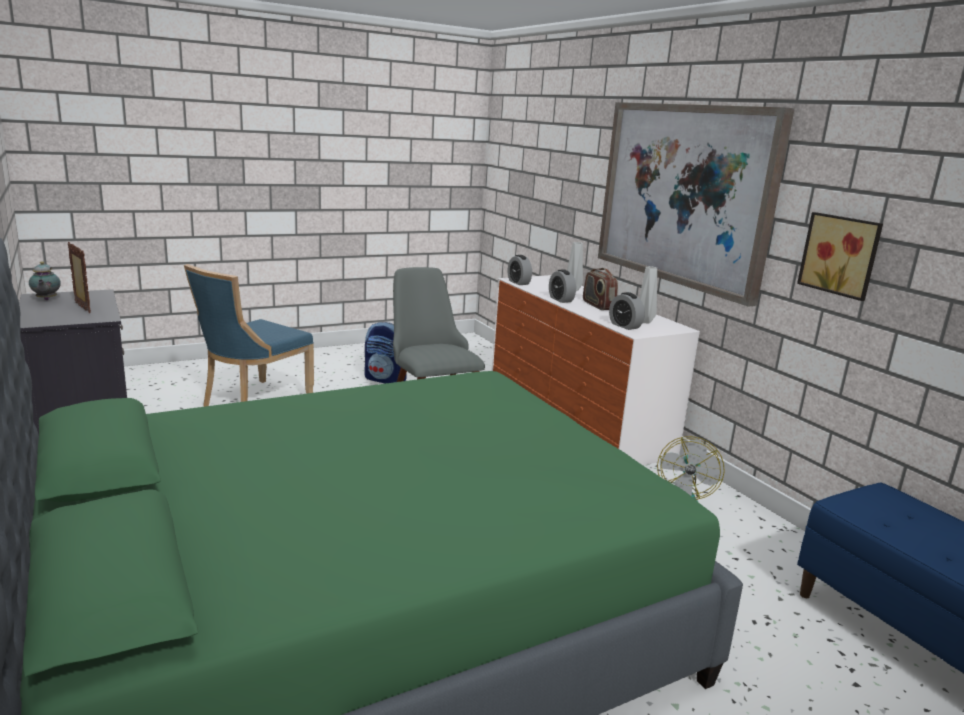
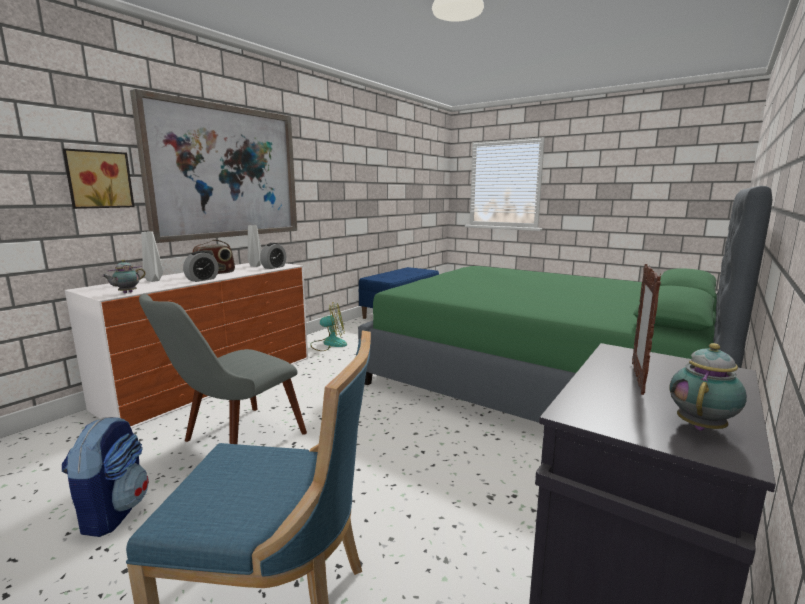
camera: 115 degrees left, 5 degrees down
(518, 282) = (126, 293): alarm clock -> teapot
(841, 255) = (322, 191): picture -> picture (98, 179)

